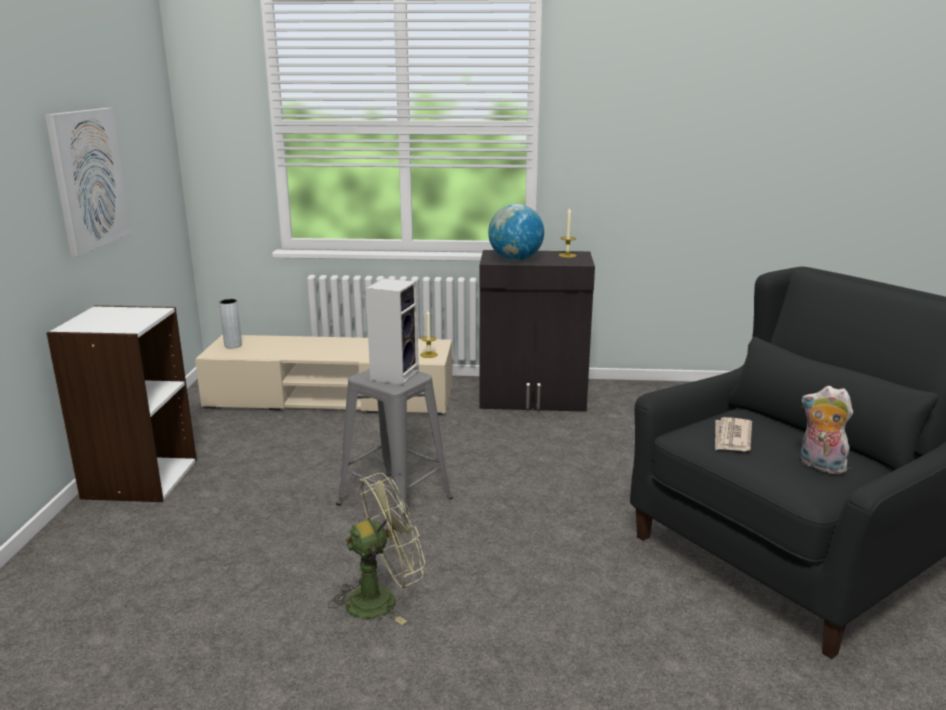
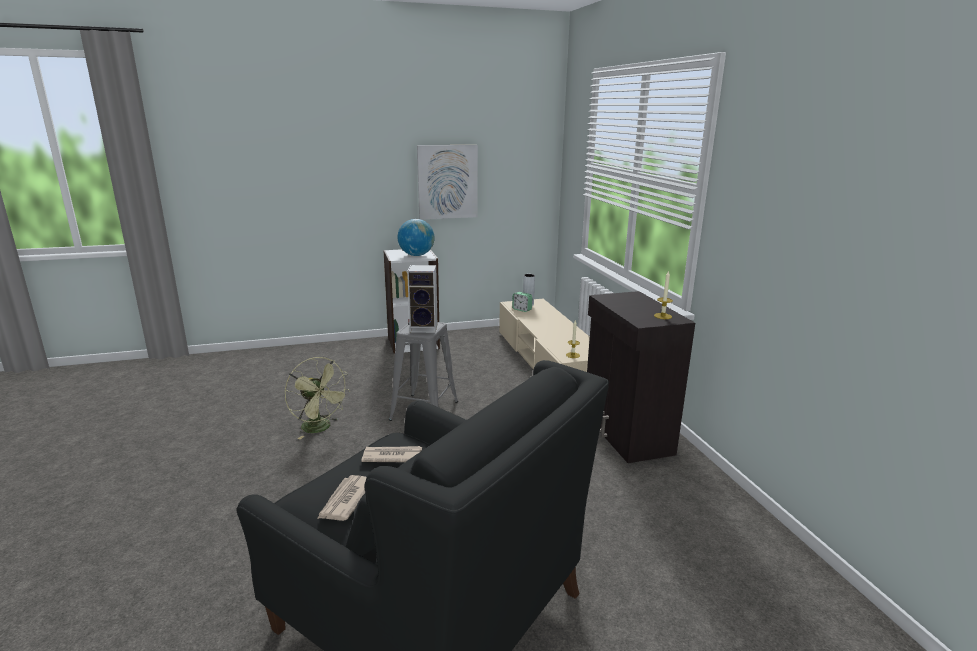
camera: 70 degrees right, 0 degrees up
(248, 352) = (522, 309): none -> alarm clock
(515, 259) = (619, 302): globe -> globe (416, 255)
(819, 466) = (346, 500): plush toy -> newspaper

